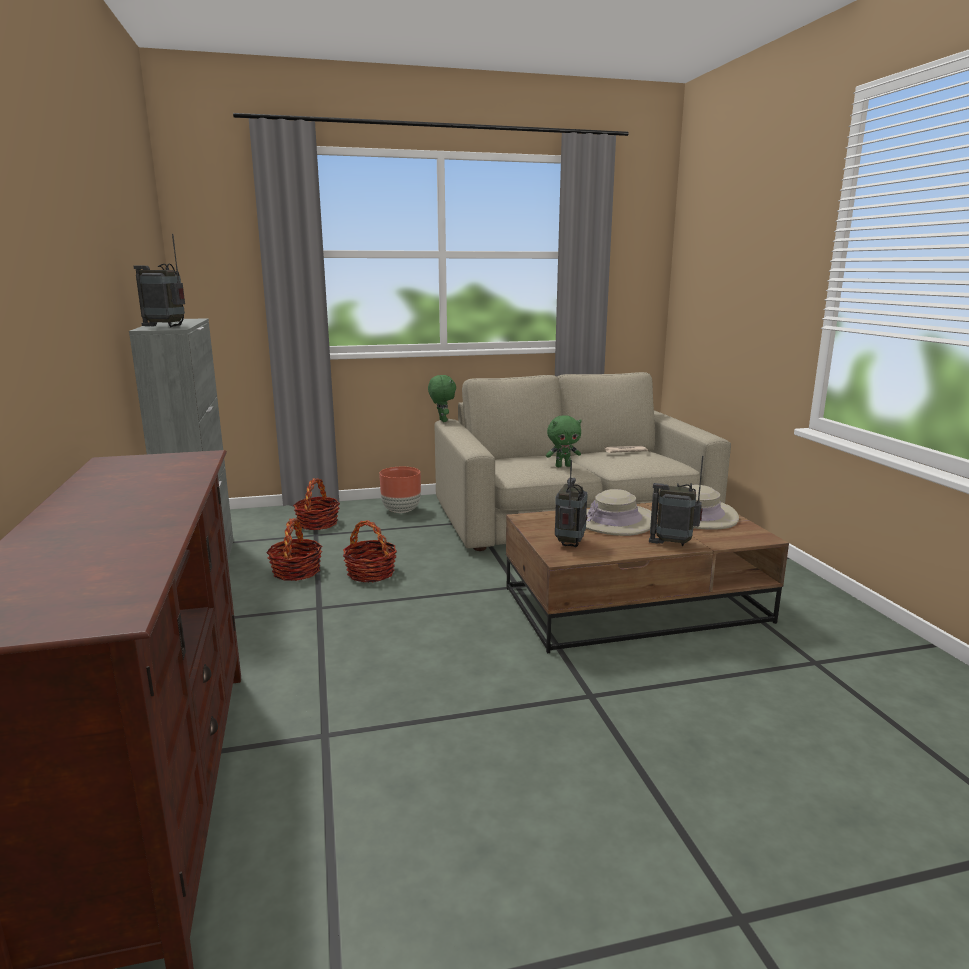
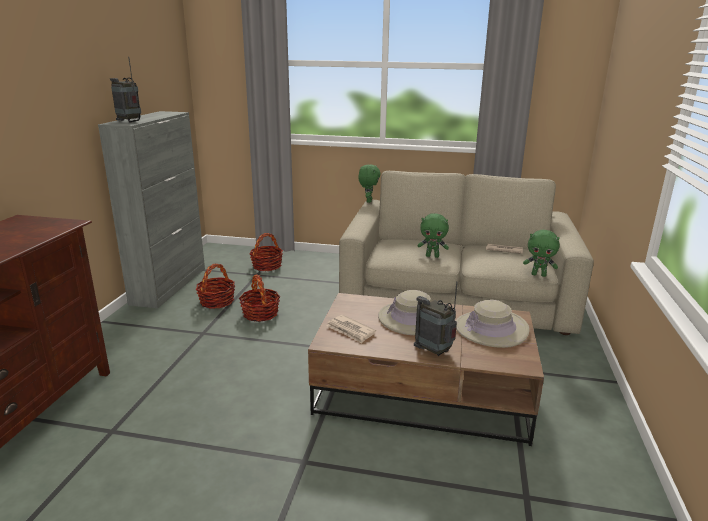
camera: 25 degrees right, 5 degrees up
(401, 510) = (332, 266): brown planter -> none
(570, 543) = (350, 331): radio -> newspaper
(680, 467) = (539, 275): none -> green plush toy

